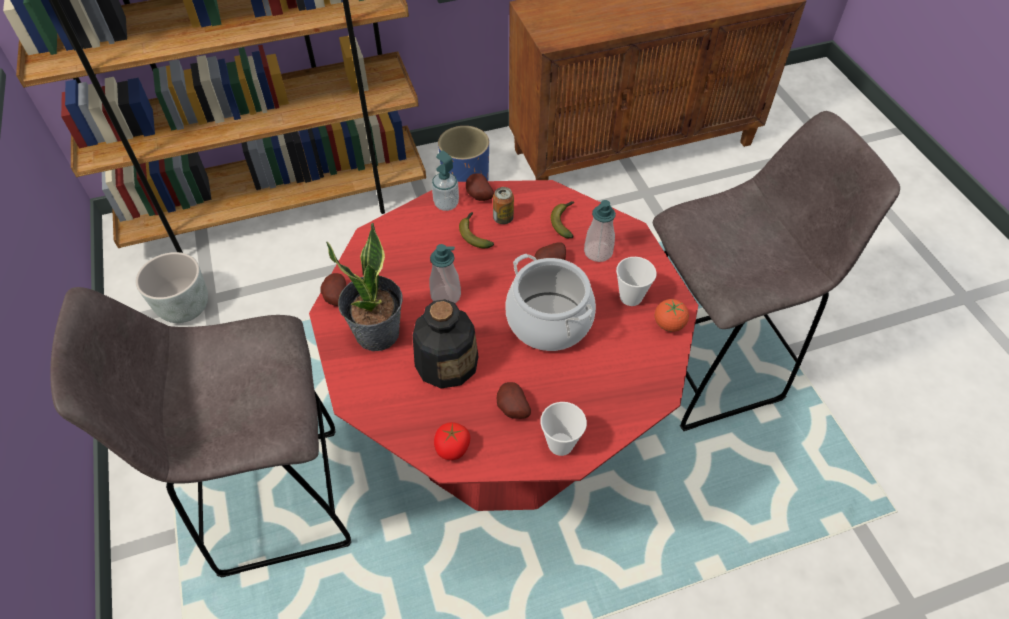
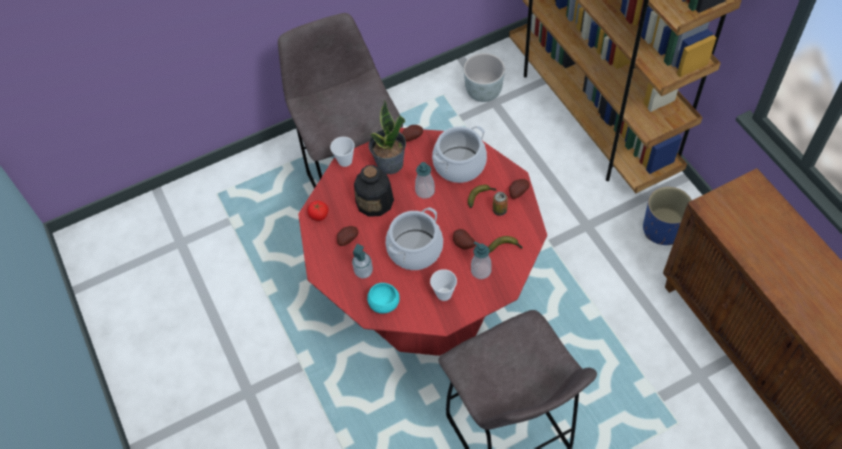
camera: 85 degrees right, 5 degrees up
(410, 249) = (459, 164): none -> cooking pot
(446, 204) = (505, 175): soap dispenser -> soap dispenser (363, 272)
(560, 444) = (327, 266): cup -> cup (345, 161)
(641, 371) = (384, 304): none -> turquoise bowl
(669, 324) = (425, 318): tomato -> none

